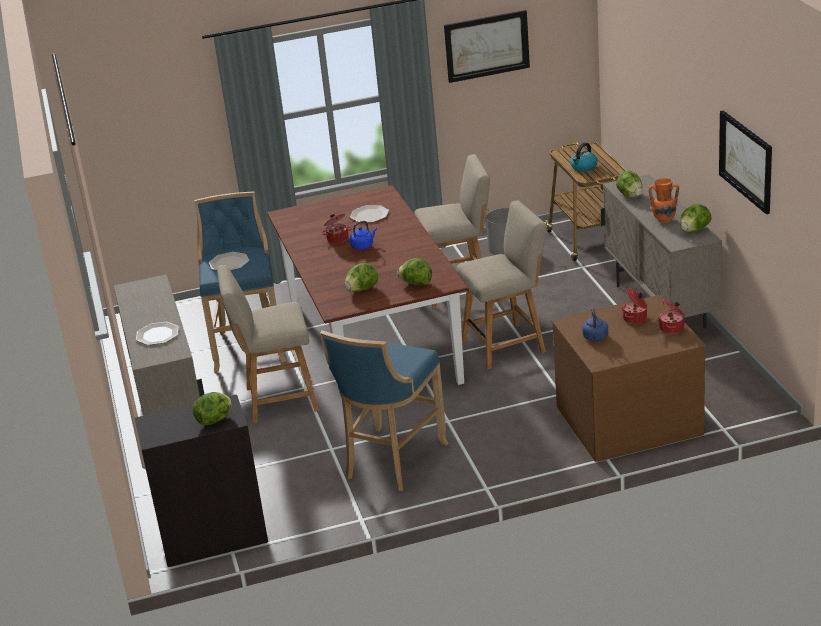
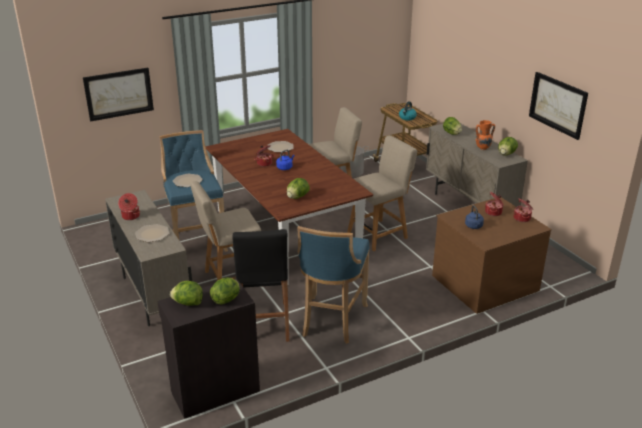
camera: 15 degrees left, 0 degrees up
(137, 310) = (130, 216): none -> cooking pot
(301, 459) = (263, 323): none -> black stool
(416, 283) = (335, 192): lettuce -> lettuce (188, 303)
(486, 46) = (345, 36): picture -> picture (119, 93)

